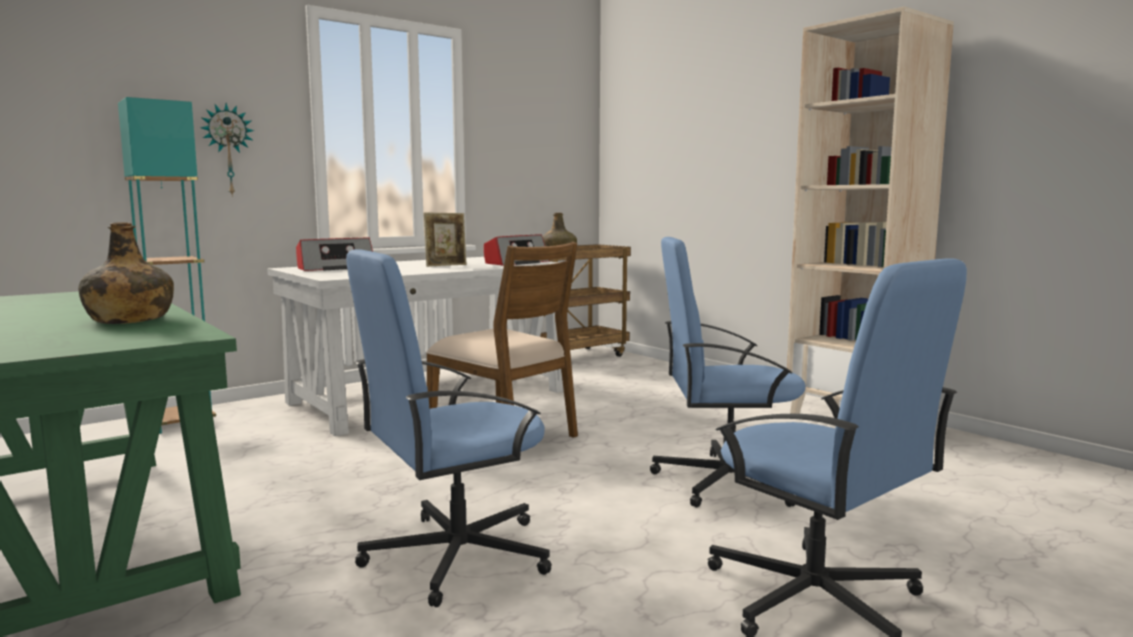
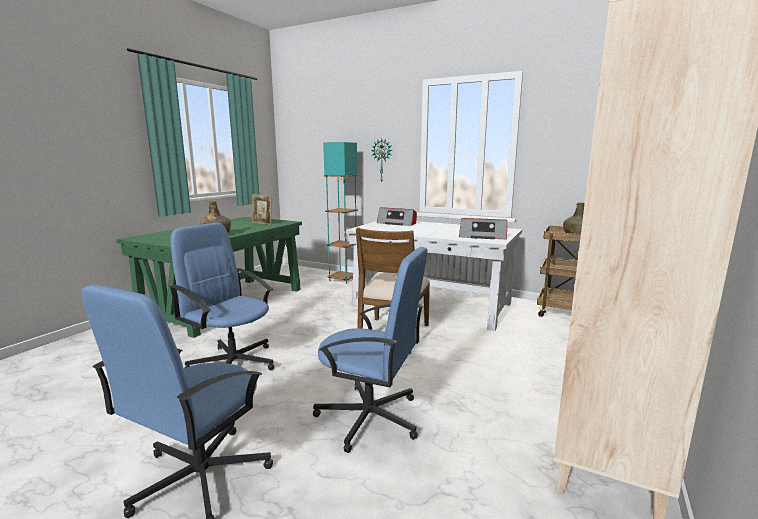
camera: 65 degrees right, 5 degrees up
(446, 265) = (440, 231): picture frame -> picture frame (262, 223)
(724, 481) = (370, 418): blue office chair -> blue office chair turned 135 degrees clockwise

